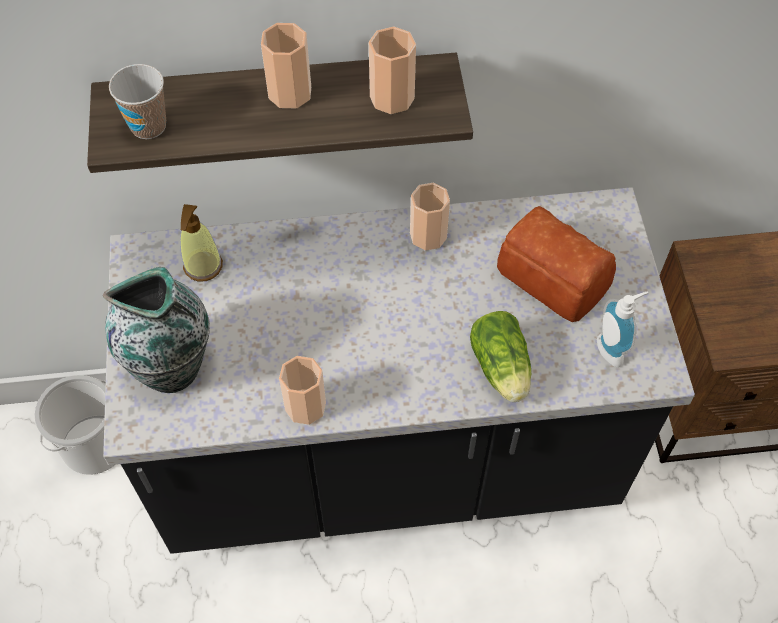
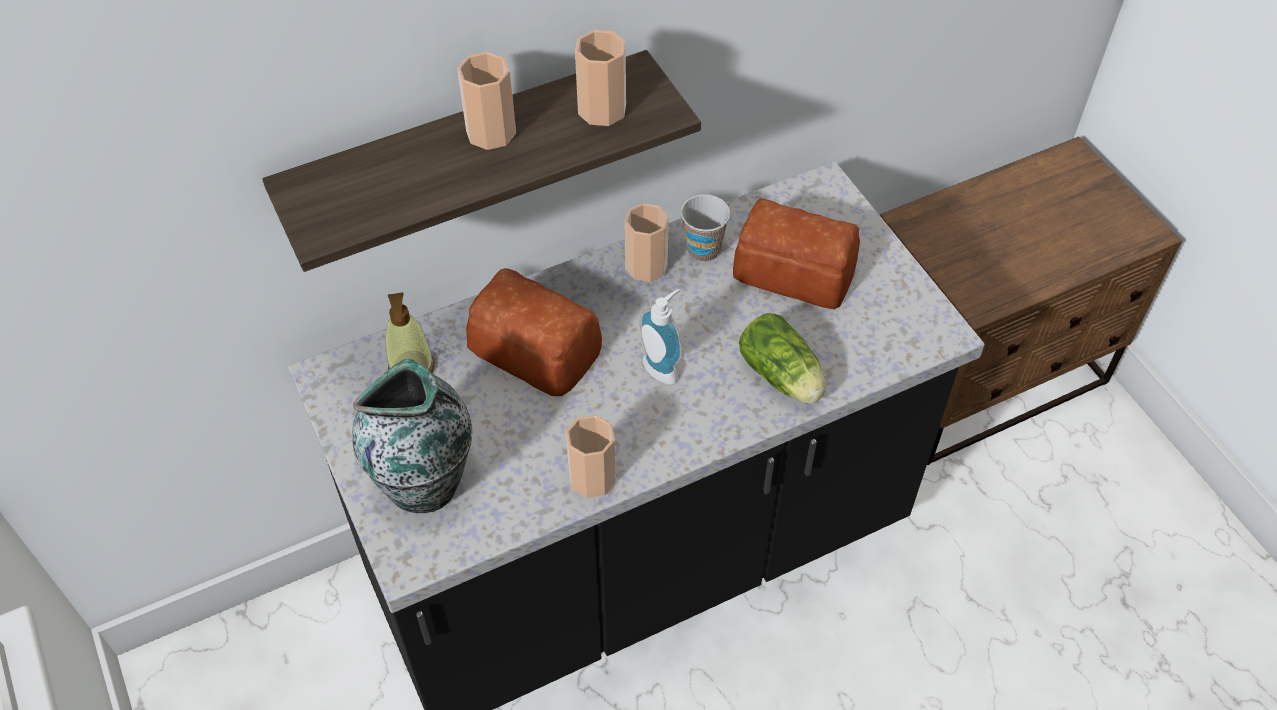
camera: 20 degrees left, 5 degrees down
(94, 444) = (284, 650): bucket -> none
(148, 126) = (351, 205): cup -> cup (703, 250)
(307, 277) = (534, 345): none -> bread
(613, 349) = (886, 323): soap dispenser -> soap dispenser (663, 367)

